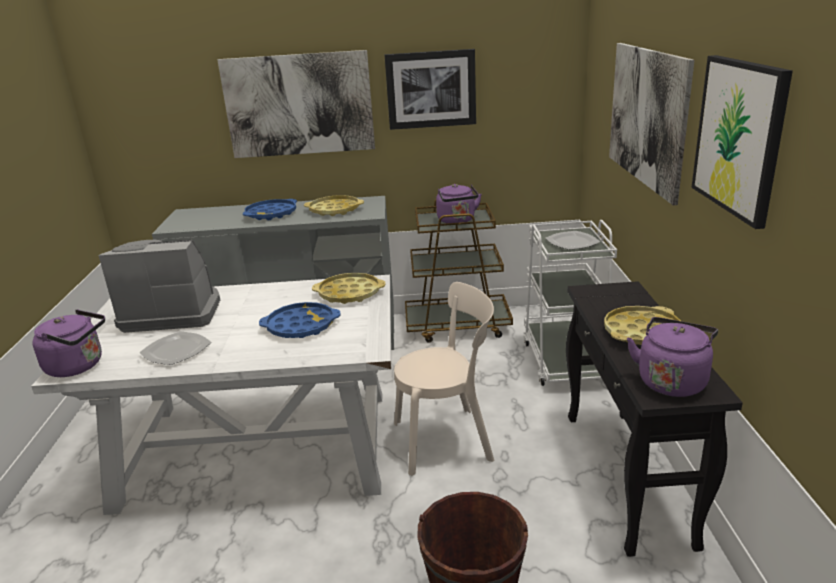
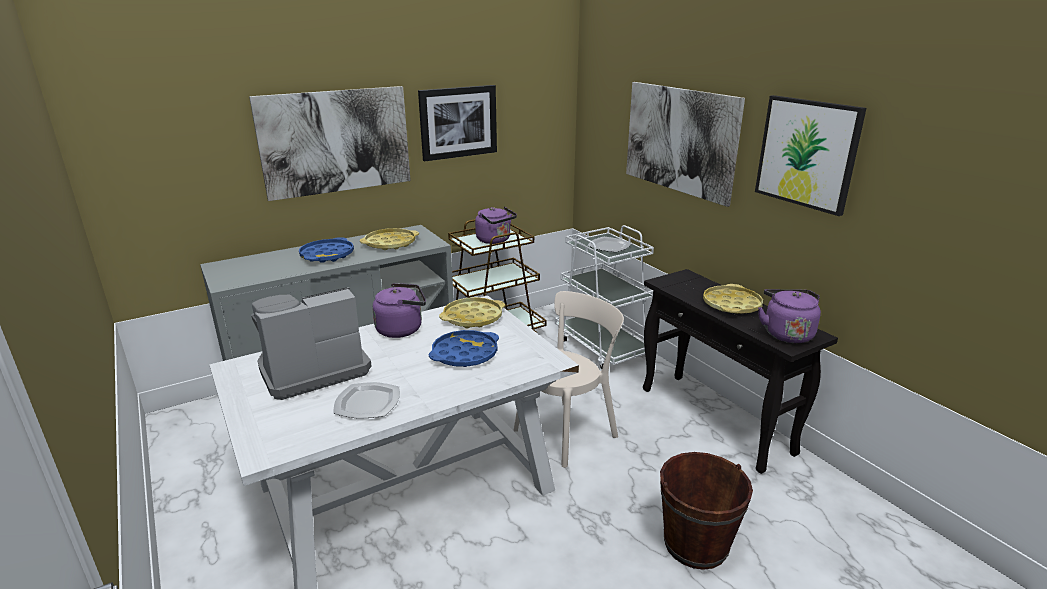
camera: 30 degrees left, 0 degrees up
(79, 366) = (274, 443): purple kettle -> purple kettle (402, 329)

